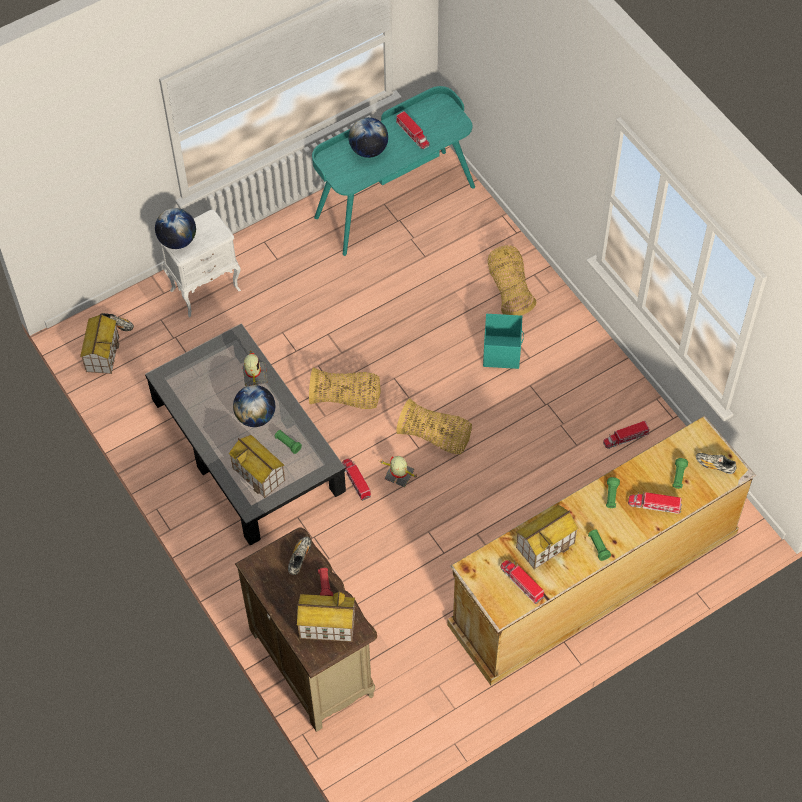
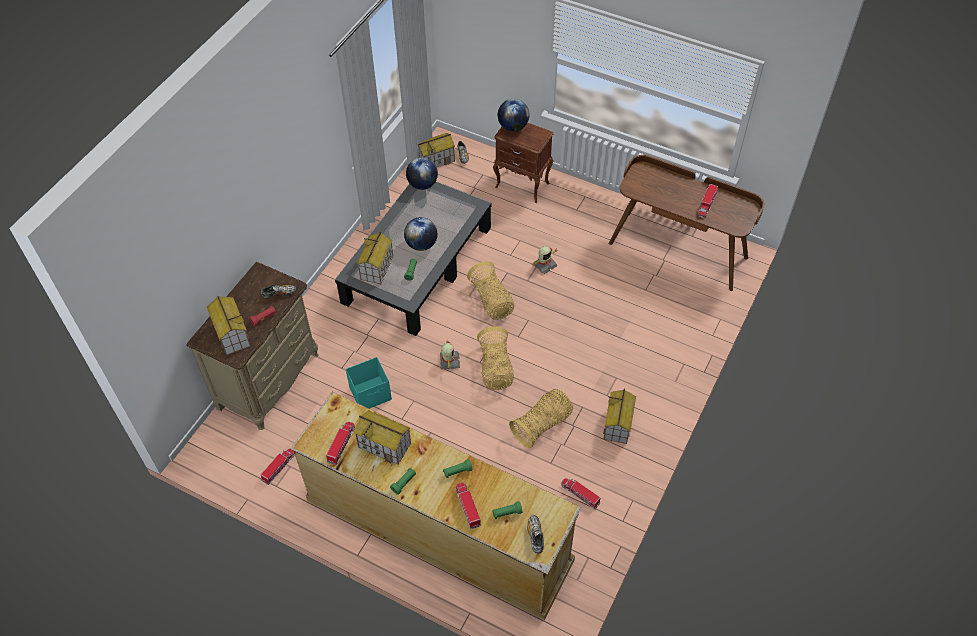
camera: 60 degrees right, 5 degrees down
(205, 290) = (522, 185): white nightstand -> brown nightstand
(254, 375) = (454, 228): toy robot -> toy robot (544, 265)
(356, 481) = (428, 338): toy truck -> toy truck (279, 467)
(368, 150) = (670, 187): globe -> globe (422, 184)
(394, 201) = (678, 249): turquoise desk -> brown desk
(502, 351) = (599, 375): turquoise storage box -> turquoise storage box (371, 394)
(509, 289) = (658, 354): basket -> basket (542, 425)
(569, 366) = (618, 425): none -> toy house

